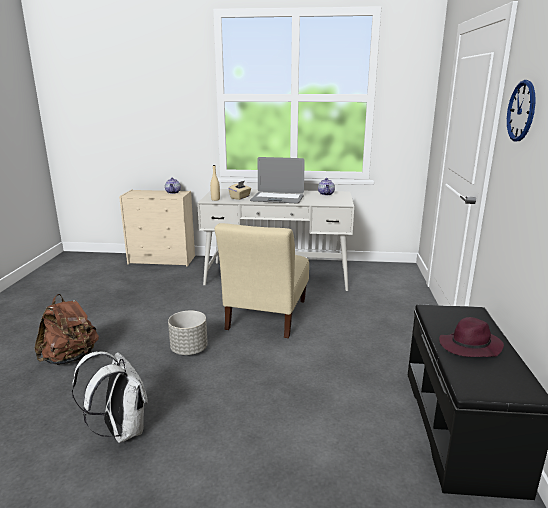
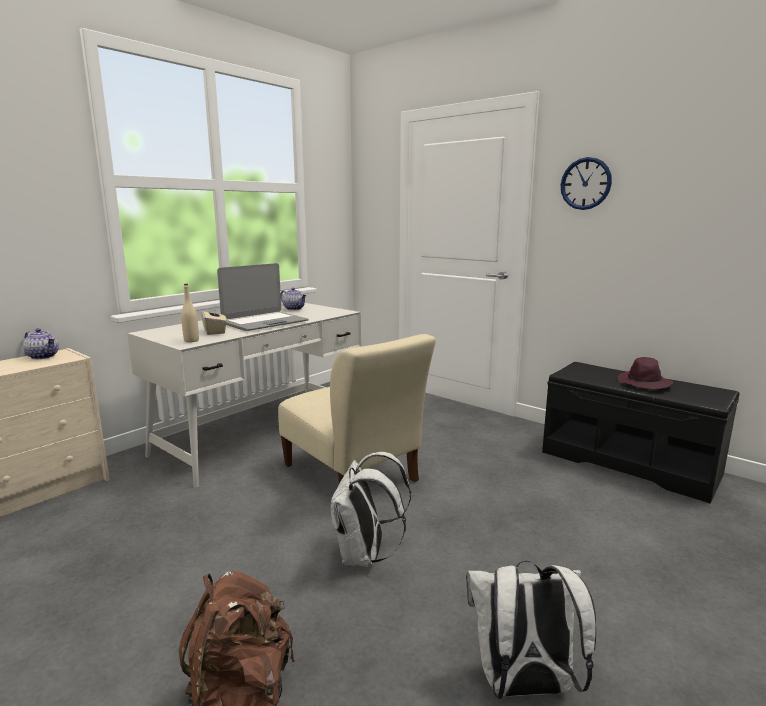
camera: 55 degrees left, 5 degrees down
(189, 350) = (365, 556): grey planter -> white backpack

